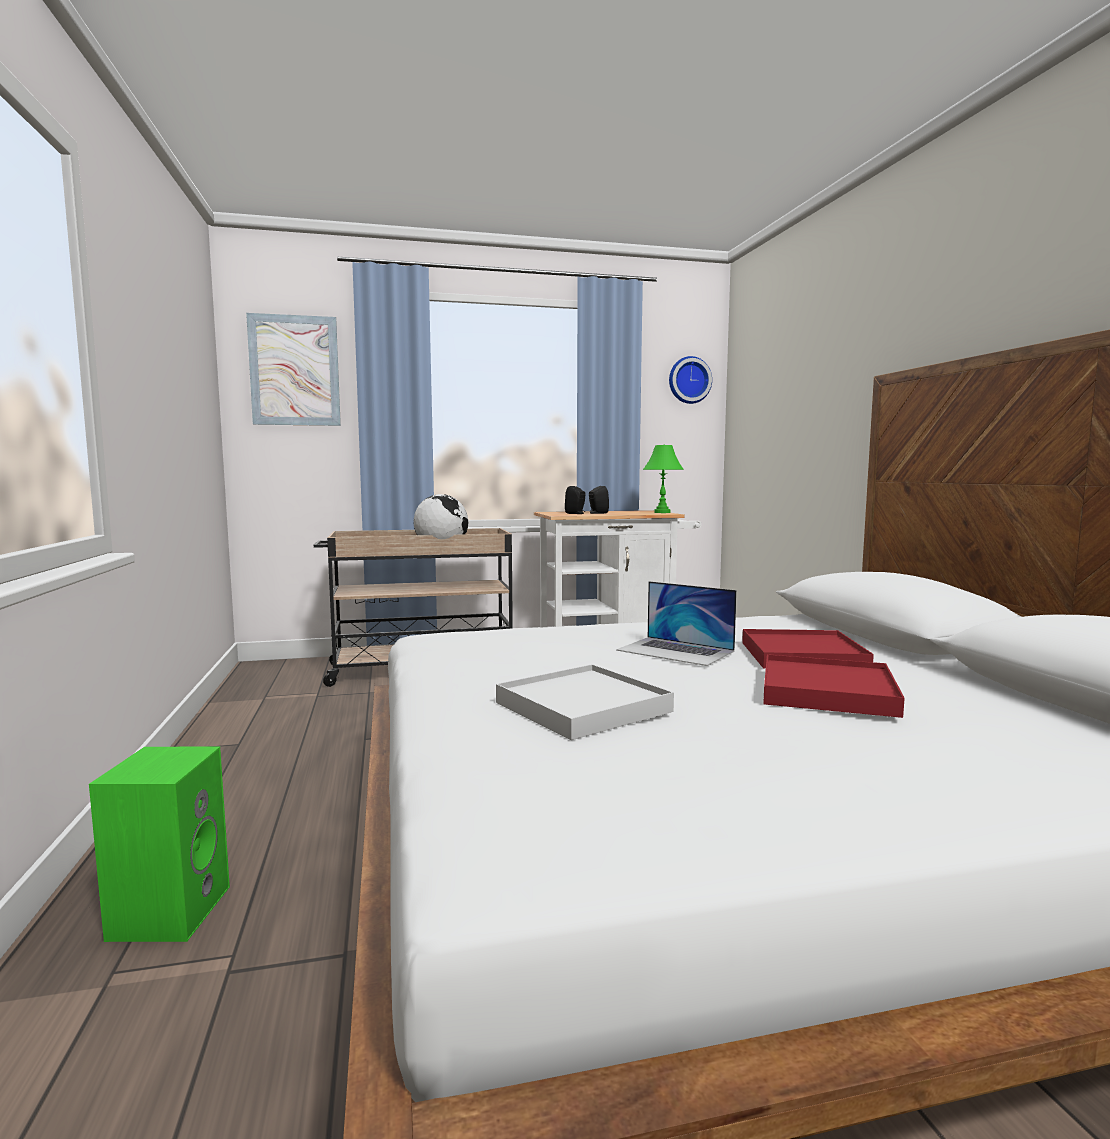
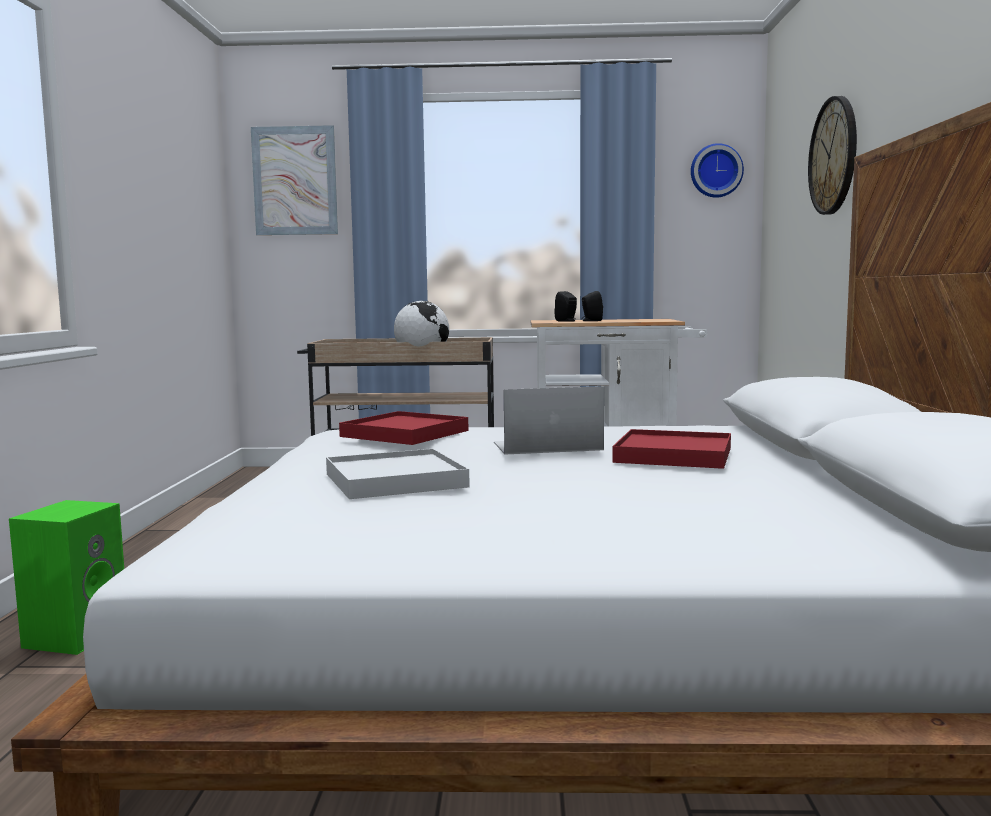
camera: 15 degrees right, 0 degrees up
(662, 512) = (666, 320): green table lamp -> none
(675, 651) = (546, 446): laptop -> laptop turned 120 degrees clockwise
(827, 373) = (834, 156): none -> wall clock
(827, 691) = (639, 480): red tray -> red tray (405, 433)

